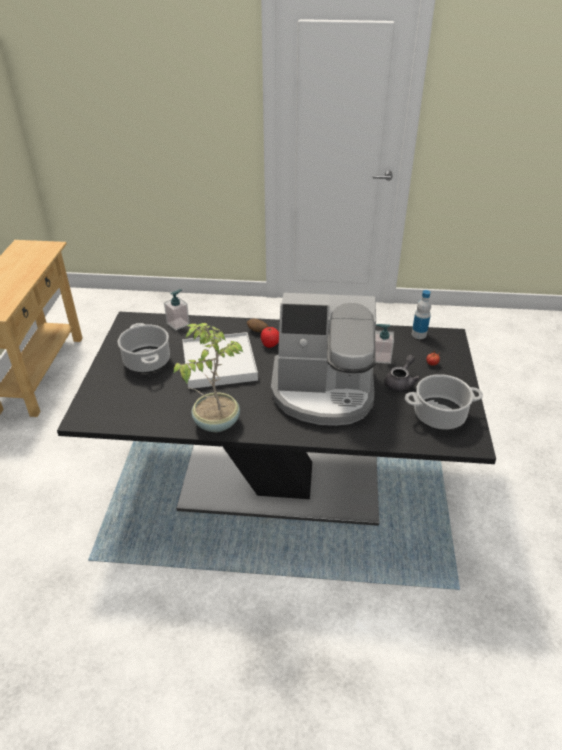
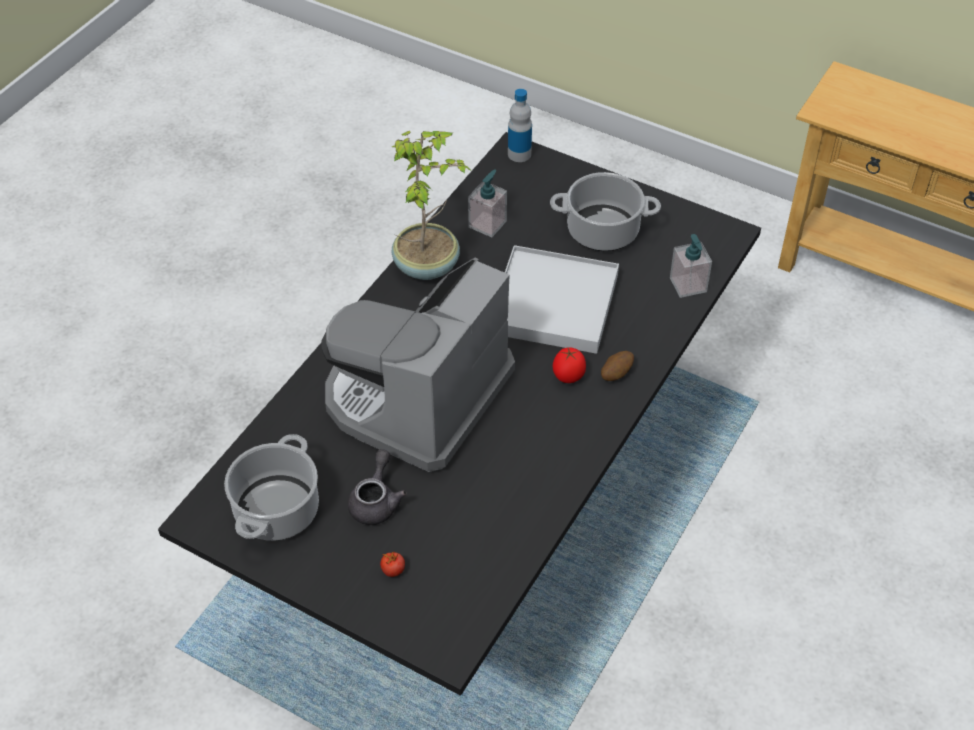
camera: 115 degrees right, 10 degrees up
(381, 357) = (451, 507): soap dispenser -> soap dispenser (487, 224)
(400, 382) = (376, 501): grey teapot -> grey teapot turned 135 degrees counterclockwise
(419, 334) = (483, 599): bottle -> bottle (519, 154)

